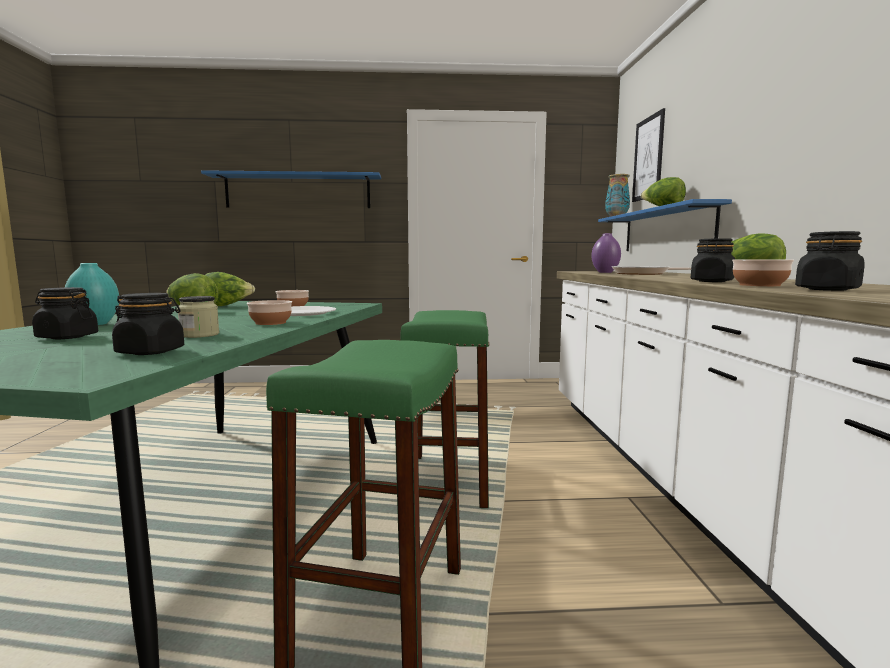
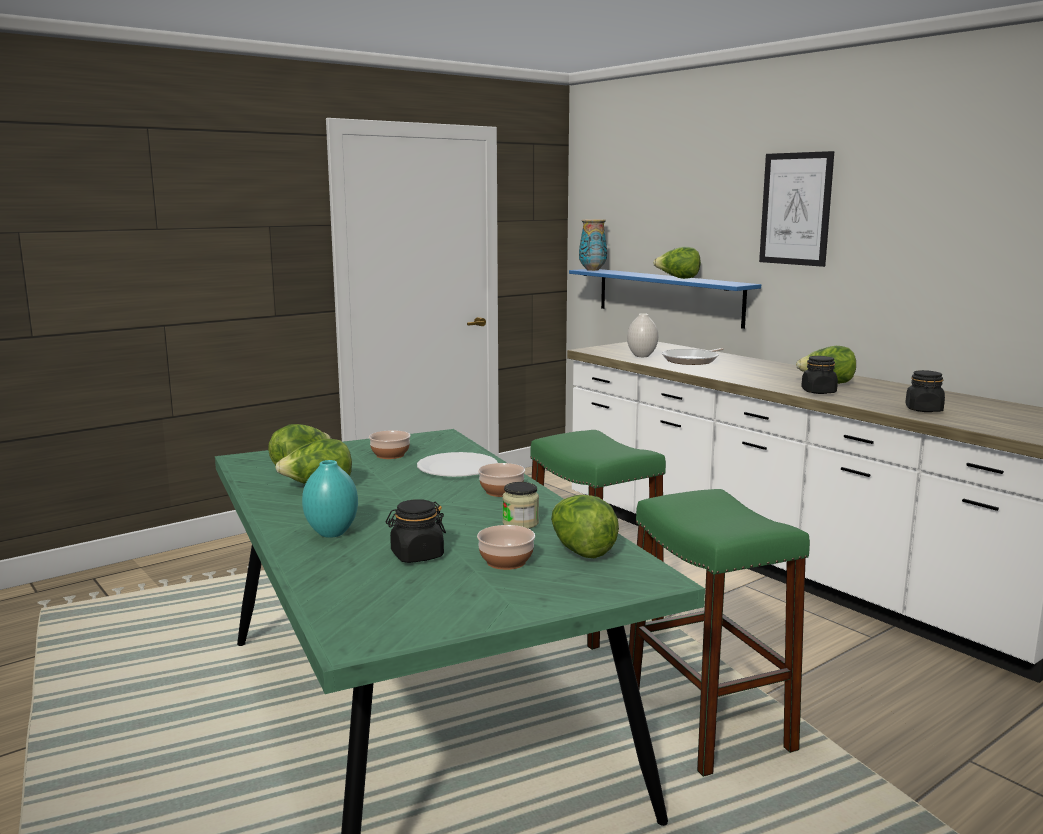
camera: 35 degrees left, 5 degrees up
(151, 352) = (581, 551): black jar -> lettuce
(298, 191) = (171, 245): blue shelf -> none
(605, 272) = (642, 356): purple vase -> white vase
(648, 158) = (633, 206): picture -> picture (795, 209)
(760, 285) = (870, 401): bowl -> bowl (507, 561)

